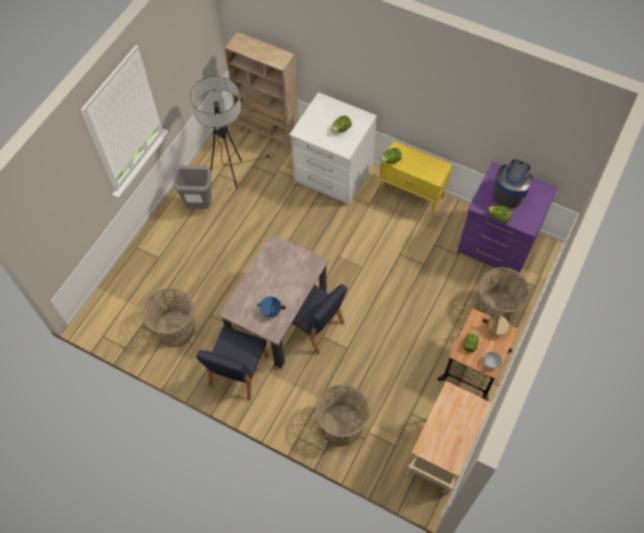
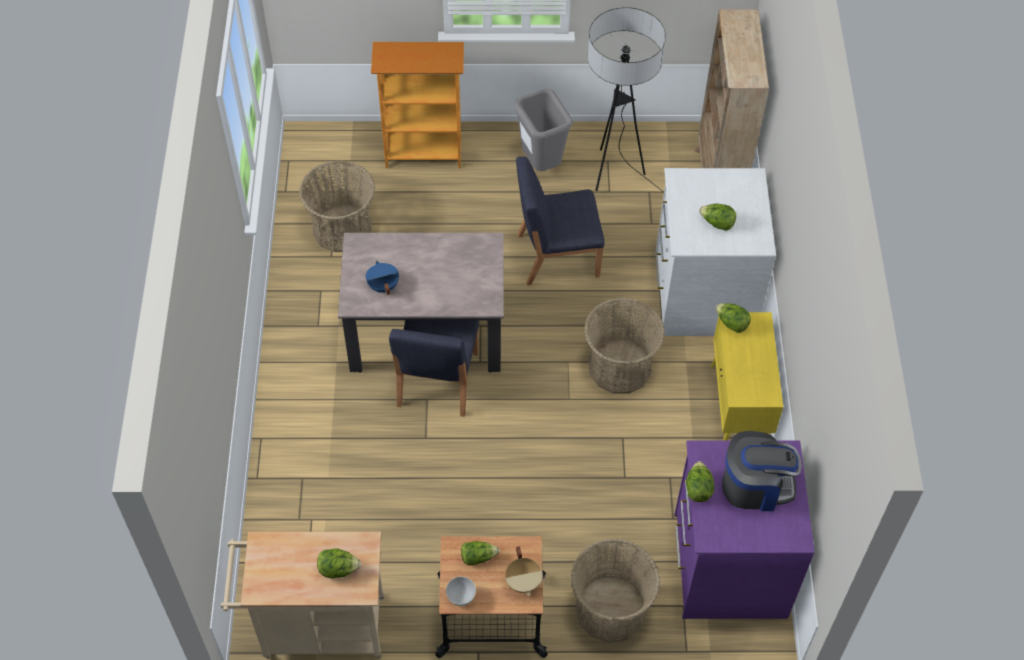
camera: 60 degrees right, 5 degrees down
(149, 260) = (424, 153): none -> bookcase
(238, 372) = (318, 326): blue chair -> blue chair (556, 255)
(341, 424) = (306, 481): basket -> basket (620, 367)
(459, 413) = (338, 569): none -> lettuce

